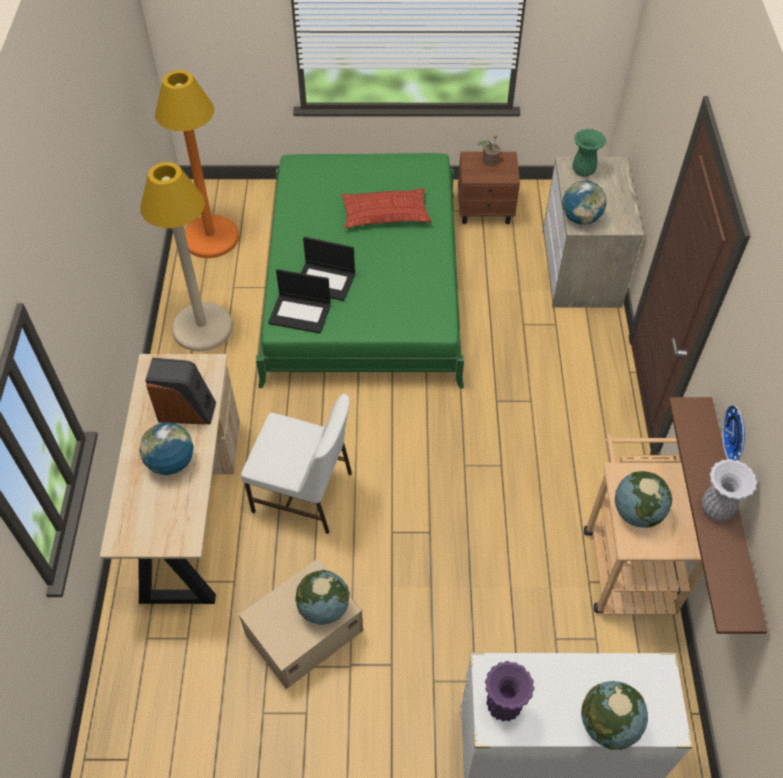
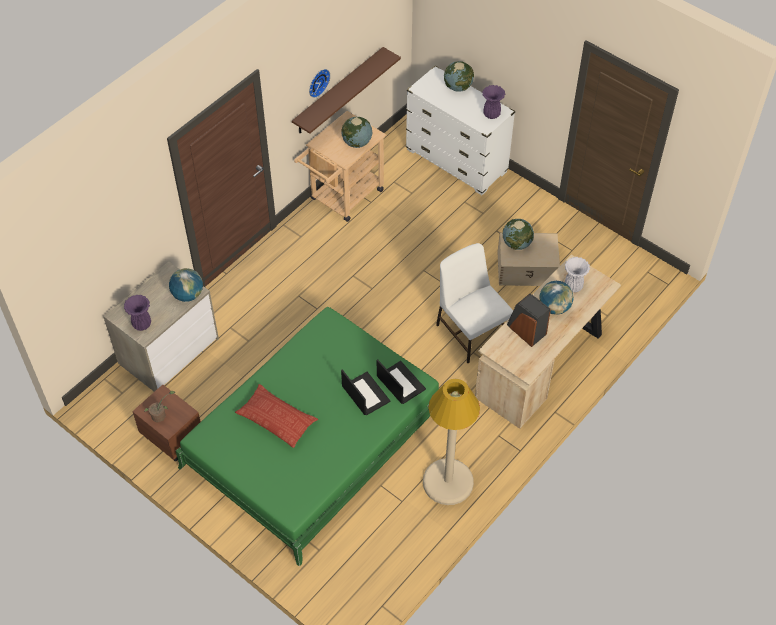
camera: 140 degrees left, 0 degrees up
(211, 237) = (382, 560): orange floor lamp -> none
(583, 171) = (142, 324): green vase -> purple vase
(717, 509) = (348, 86): white vase -> white vase (573, 286)

